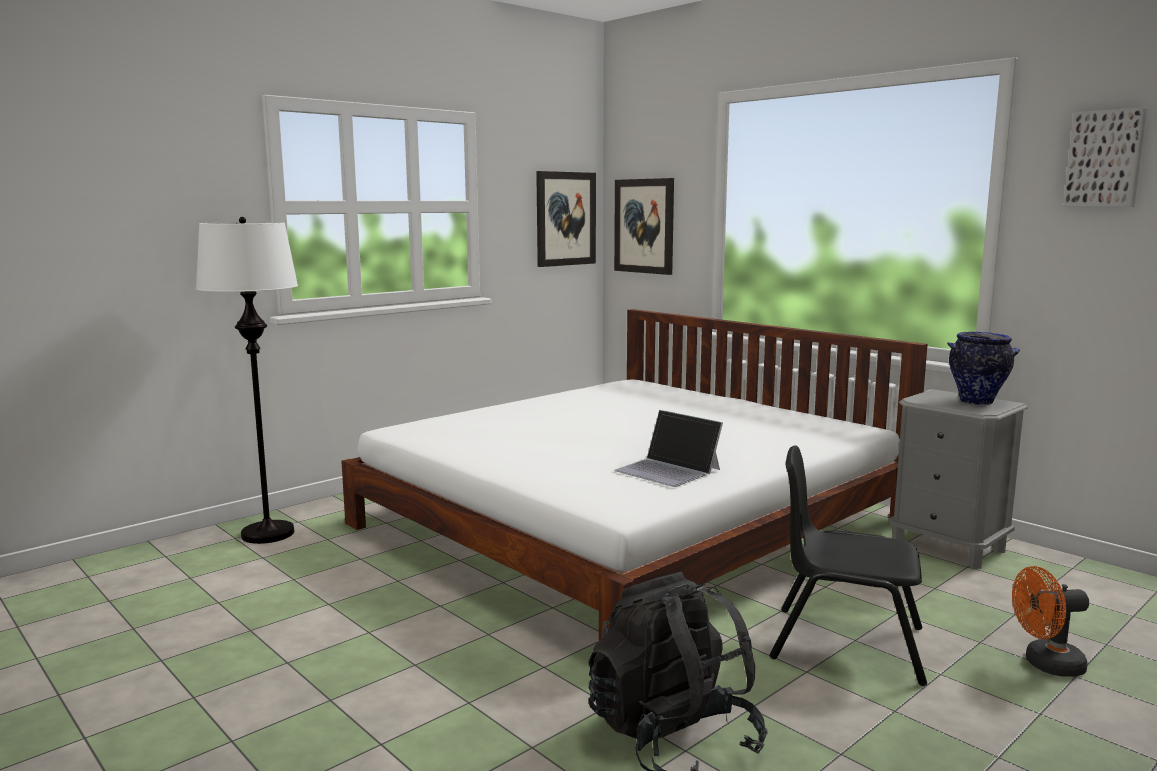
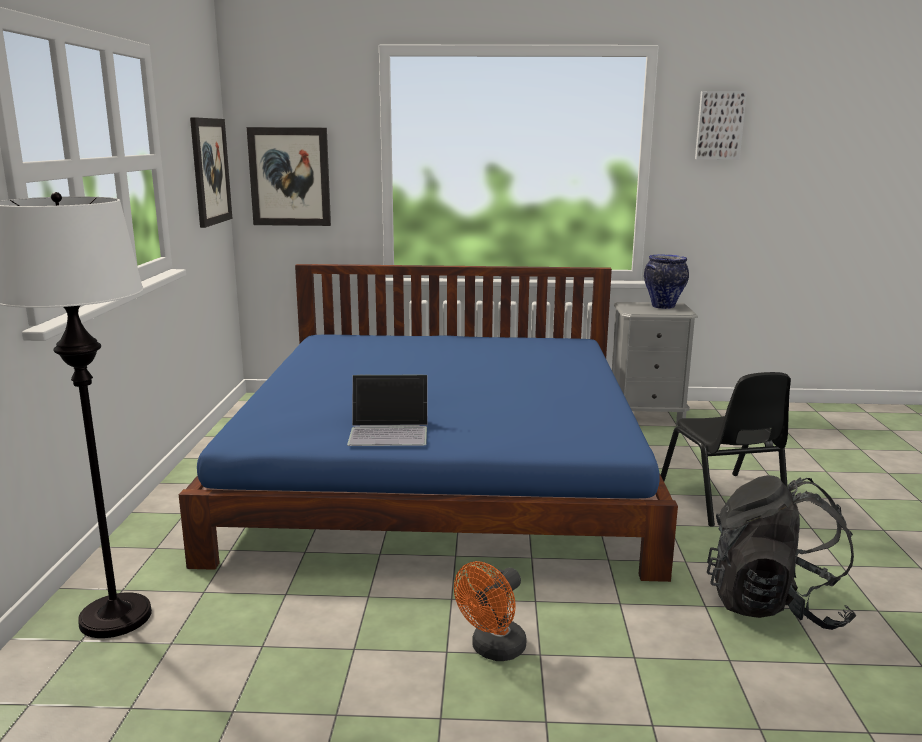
camera: 45 degrees left, 5 degrees up
(628, 523) = (441, 468): white bed -> blue bed
(668, 470) = (564, 406): laptop -> laptop (389, 431)
(846, 643) = (722, 499): black chair -> black chair turned 75 degrees counterclockwise
(1046, 665) = (807, 470): orange fan -> orange fan (493, 650)

